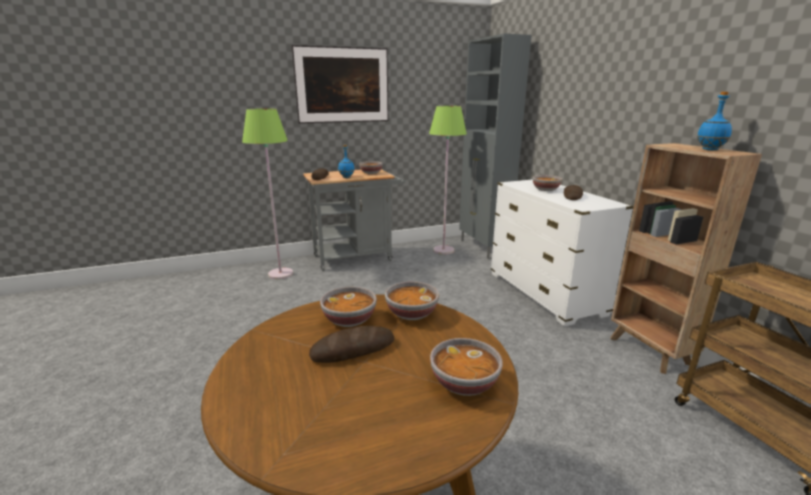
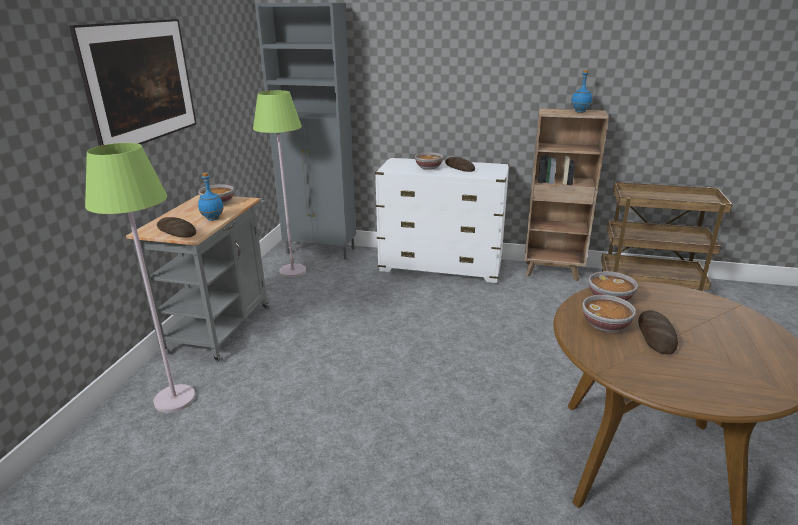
camera: 55 degrees left, 5 degrees up
(464, 383) = (716, 310): bowl -> none

